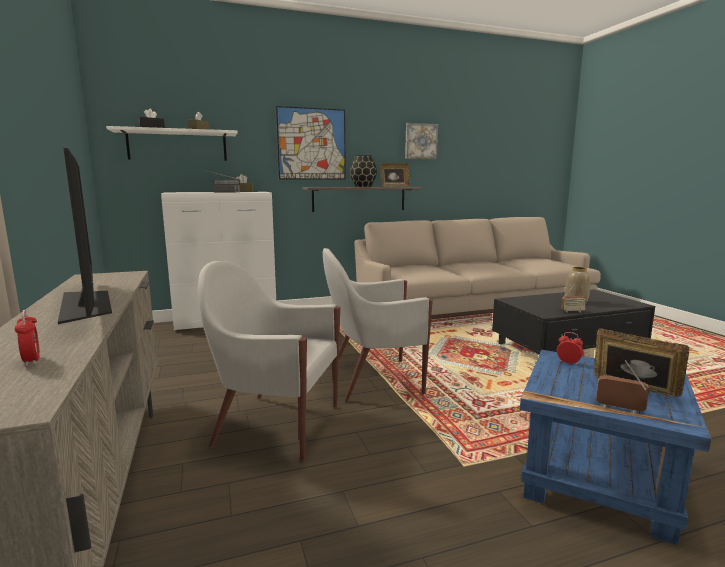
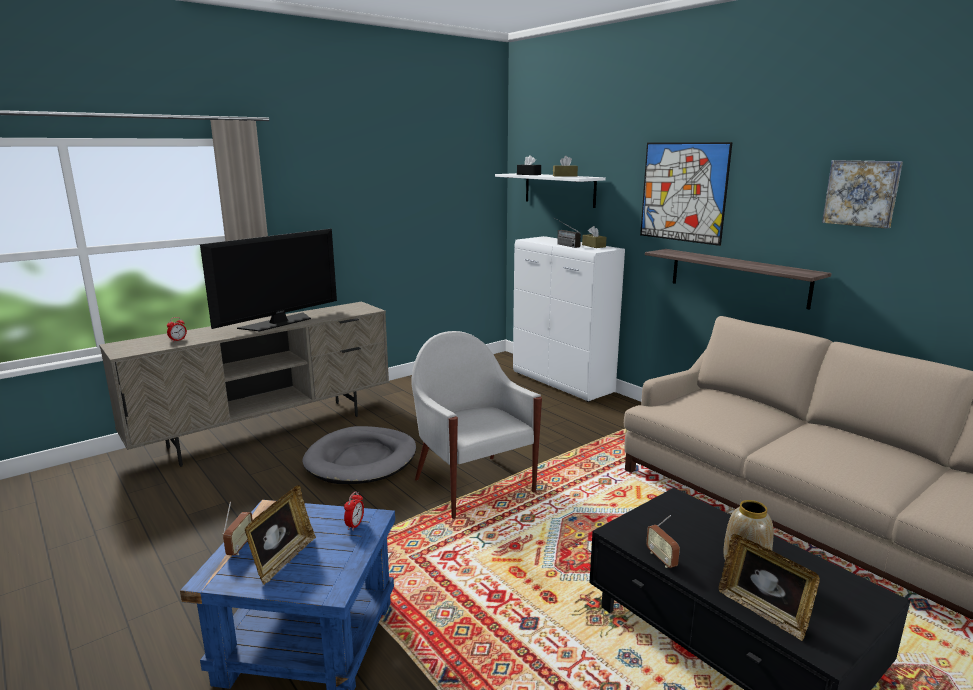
camera: 70 degrees right, 5 degrees up
(275, 424) = (361, 460): white armchair -> grey dog bed
(363, 186) = (730, 261): black vase -> none
(394, 186) = (793, 268): picture frame -> picture frame (763, 611)

